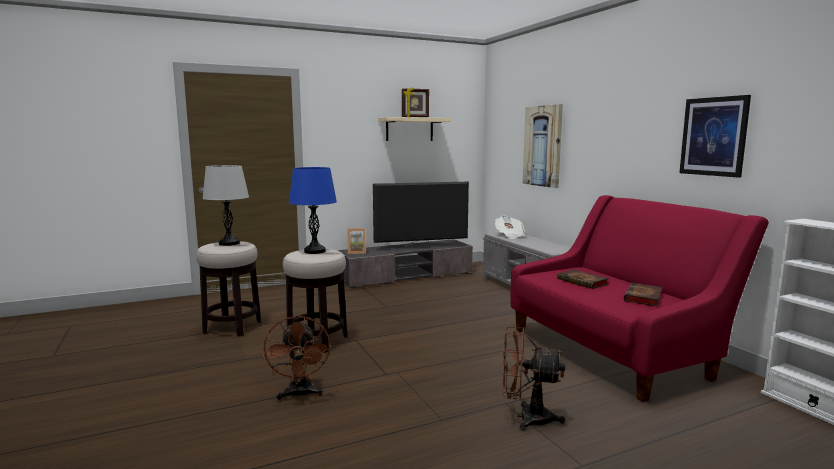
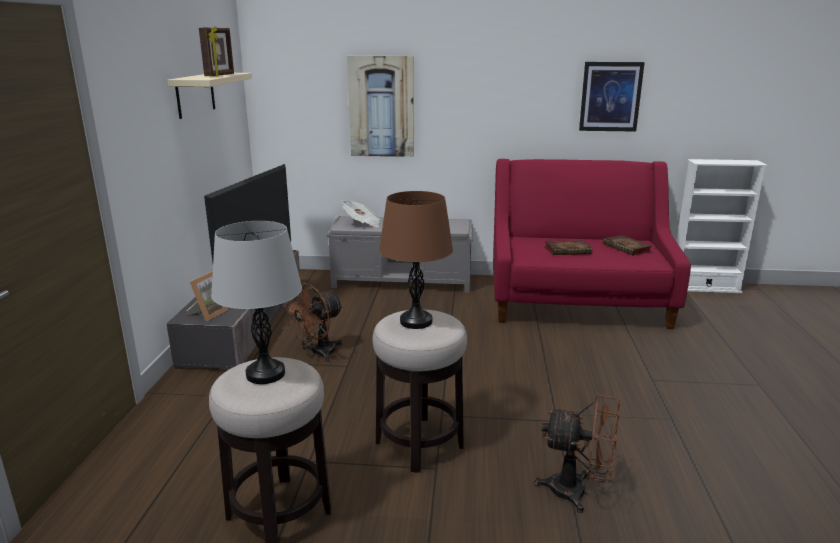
camera: 60 degrees left, 10 degrees up
(315, 251) = (416, 321): blue table lamp -> brown table lamp
(526, 418) = (681, 380): brown fan -> brown fan (318, 353)

